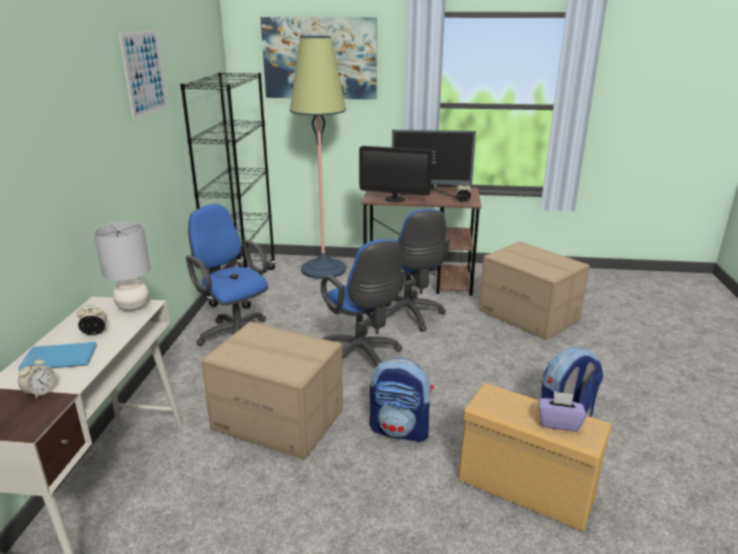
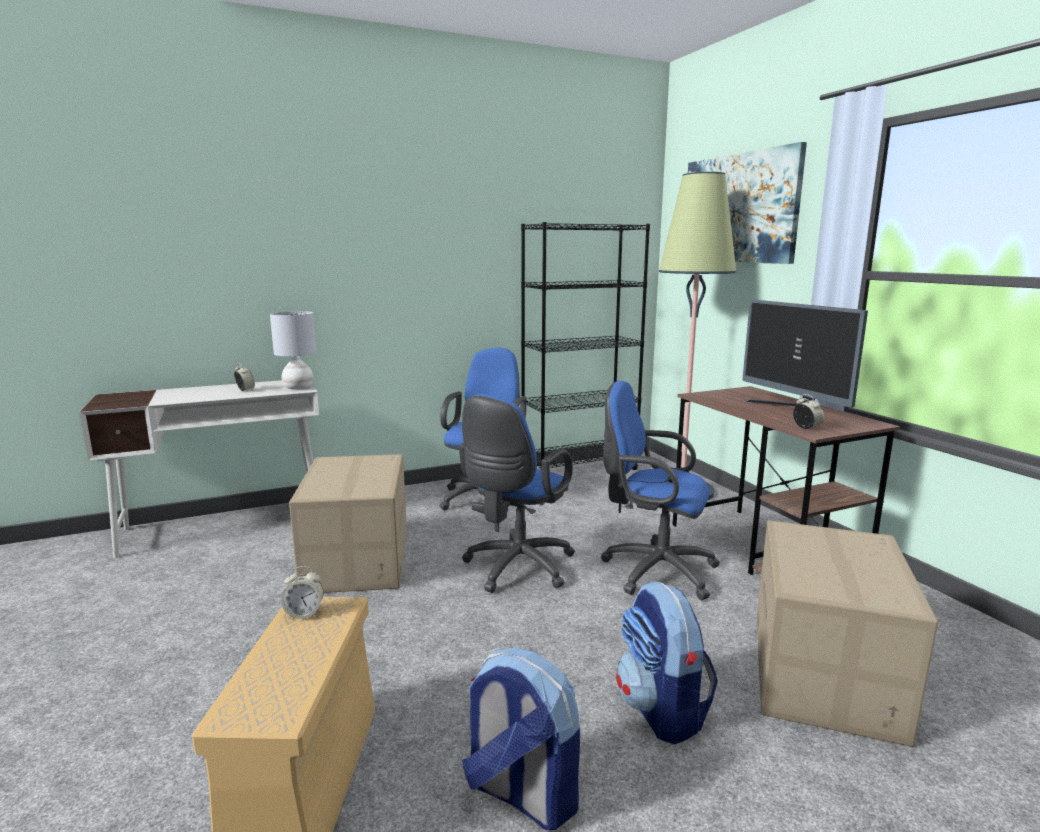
camera: 60 degrees right, 10 degrees down
(40, 392) = (148, 399): alarm clock -> alarm clock (304, 614)
(58, 357) = (202, 392): blue book -> none
(144, 73) = (463, 206): picture -> none
(394, 199) = (723, 402): monitor -> none
(400, 430) = (384, 636): backpack -> backpack (662, 710)
(409, 316) = (653, 570): blue office chair -> blue office chair turned 75 degrees clockwise
(559, 423) = (279, 677): purple tissue box -> none

